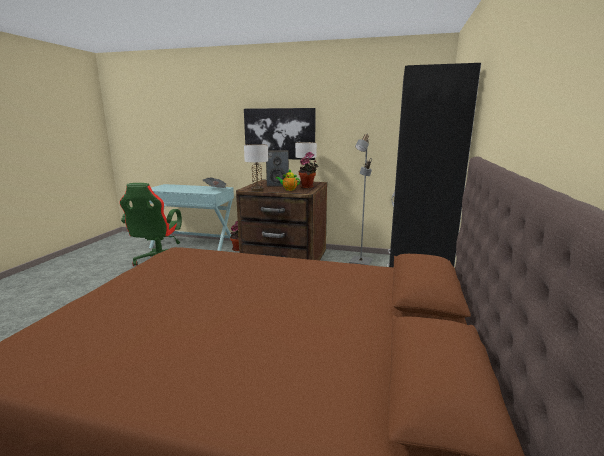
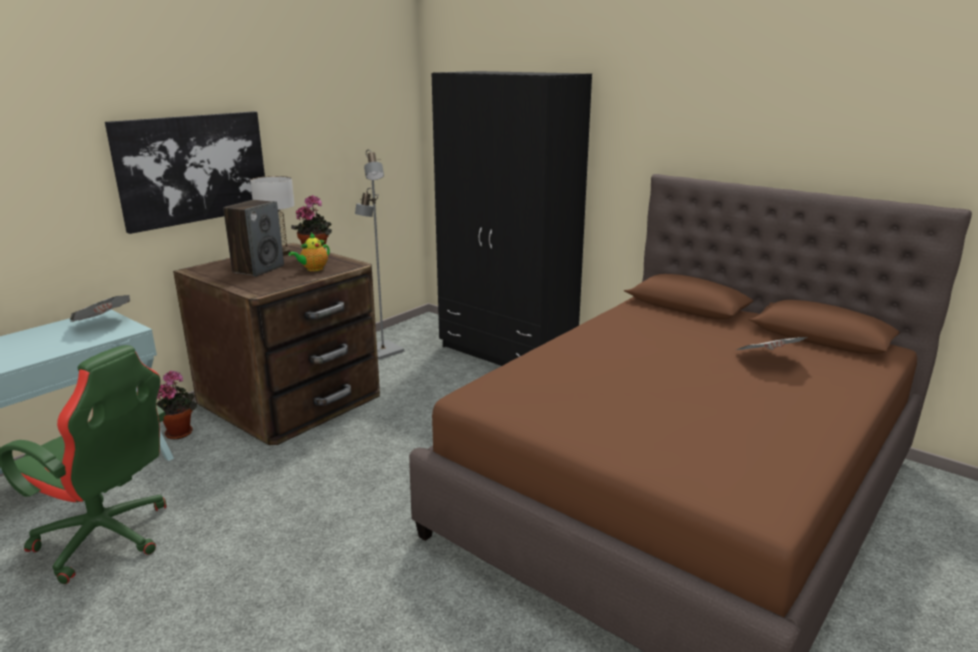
camera: 65 degrees left, 5 degrees up
(257, 190) = (277, 286): table lamp -> none
(312, 346) = (767, 360): none -> newspaper

